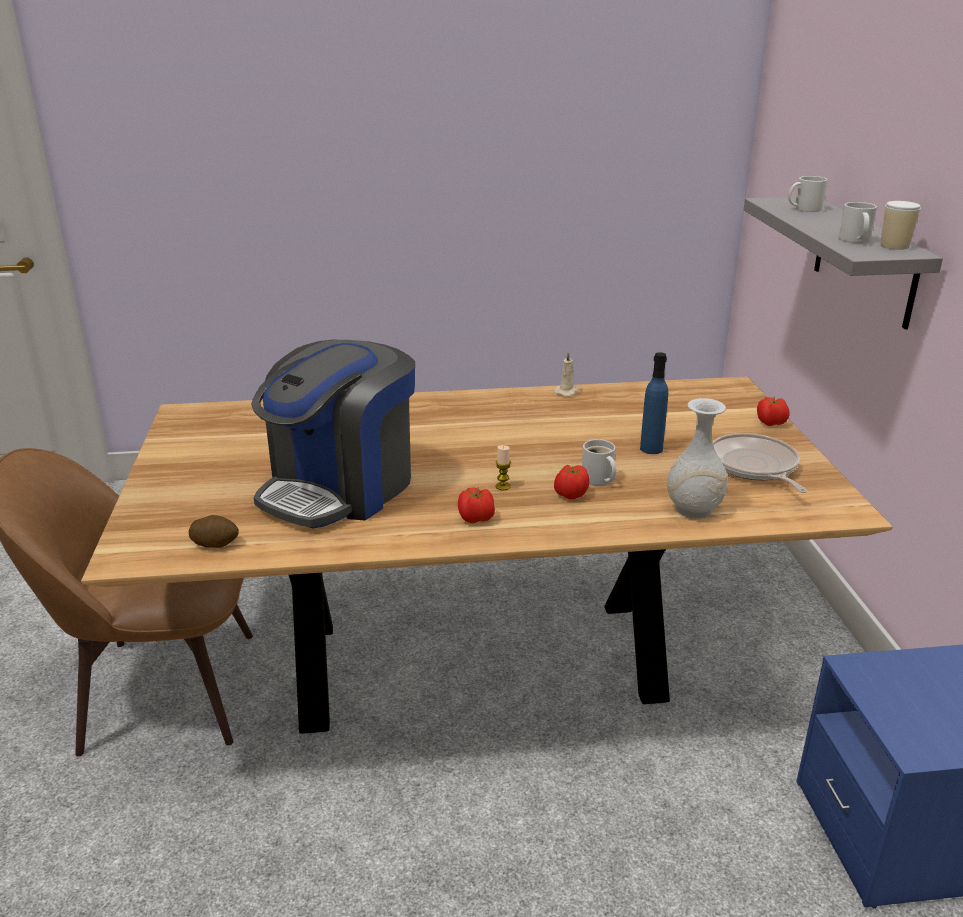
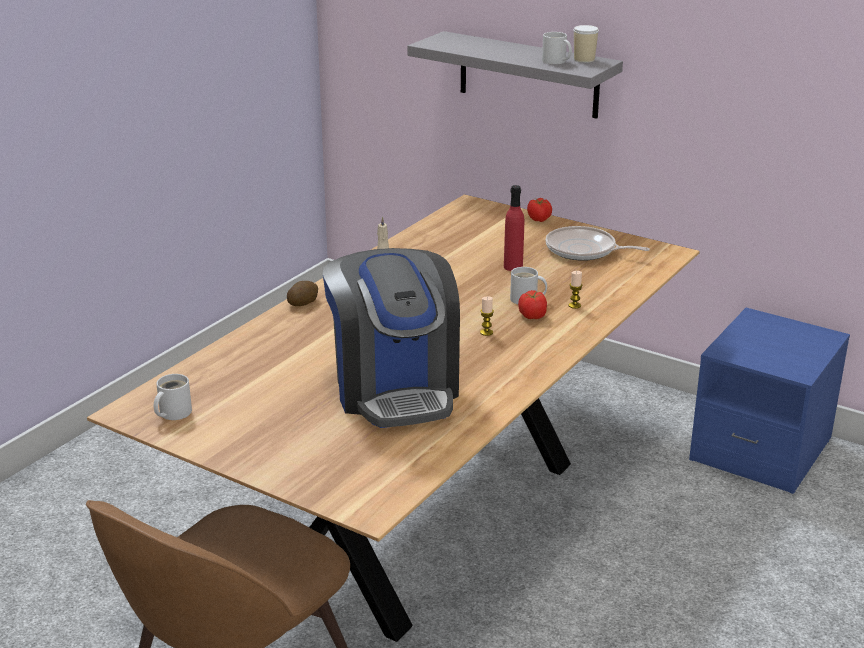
camera: 50 degrees left, 0 degrees up
(215, 543) = (405, 464): potato -> potato (303, 303)
(476, 518) = (516, 358): tomato -> none
(630, 506) = (574, 305): none -> candle
(651, 449) = (513, 267): blue bottle -> red bottle
(693, 509) = (606, 290): white vase -> none
(805, 209) = (467, 44): white mug -> white mug (172, 413)

